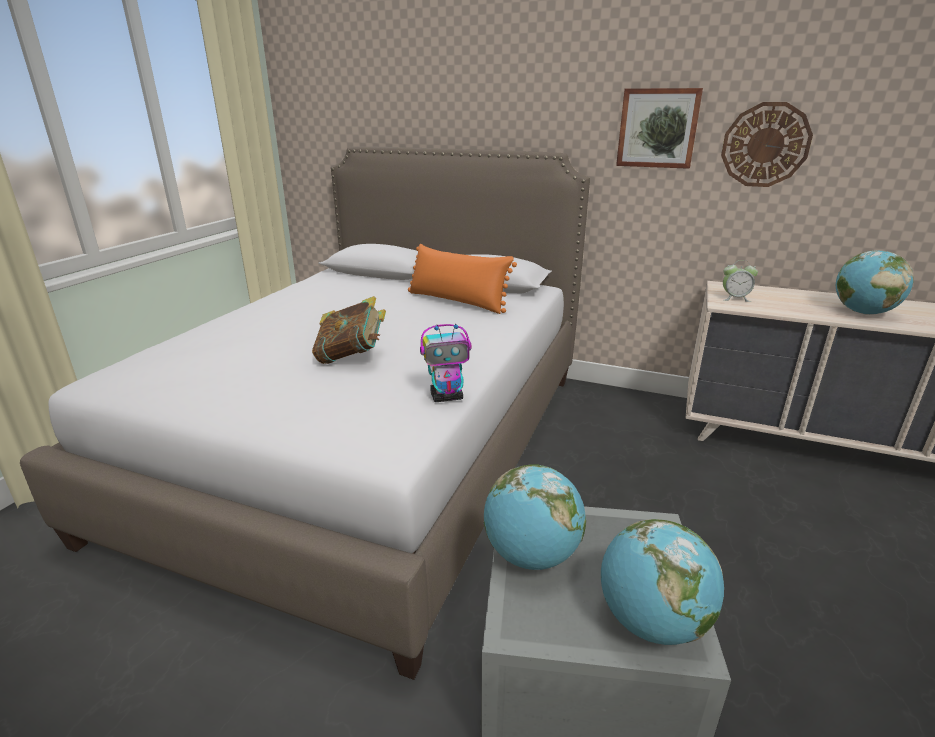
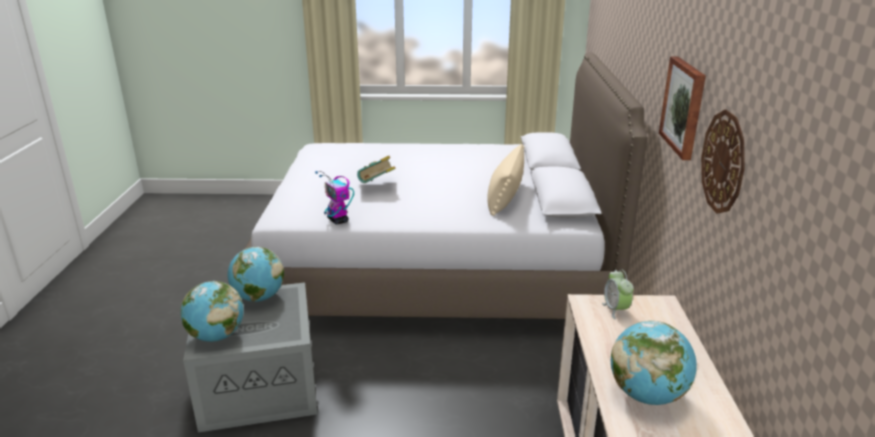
camera: 70 degrees right, 0 degrees up
(457, 301) = (505, 196): orange pillow -> beige pillow

